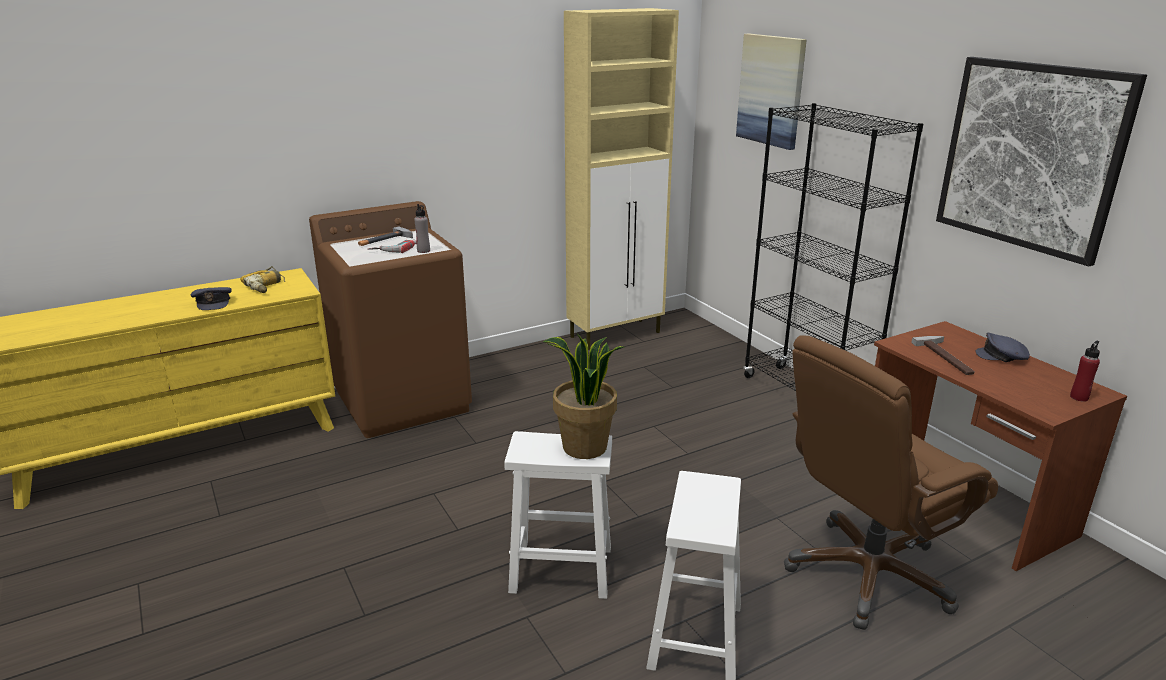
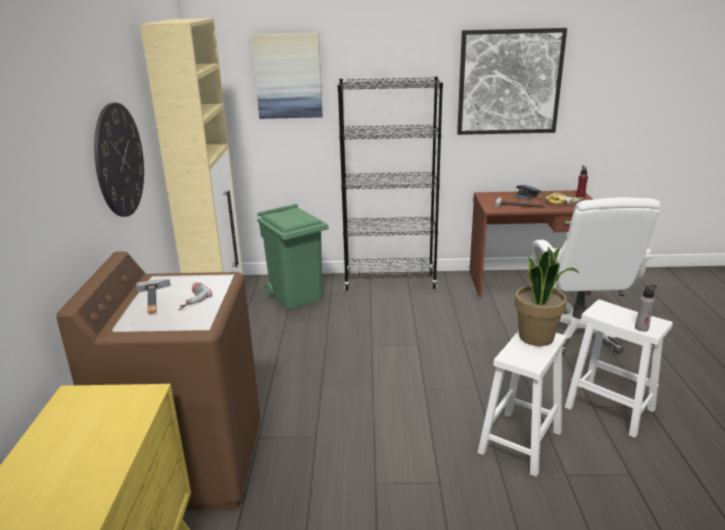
camera: 60 degrees left, 0 degrees up
(213, 302) = (86, 472): grey cap -> none
(266, 285) = (87, 419): power drill -> power drill (561, 202)
(423, 251) = (219, 286): grey bottle -> grey bottle (641, 328)
(475, 130) = (119, 160): none -> wall clock
(697, 356) = (297, 296): none -> green trash can
(868, 574) = (576, 332): brown office chair -> white office chair

